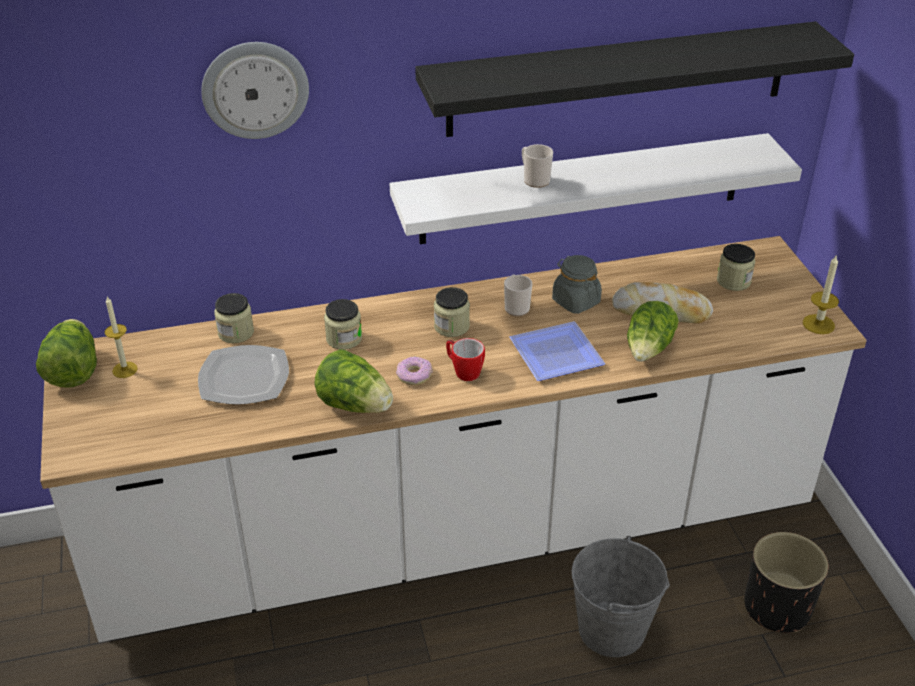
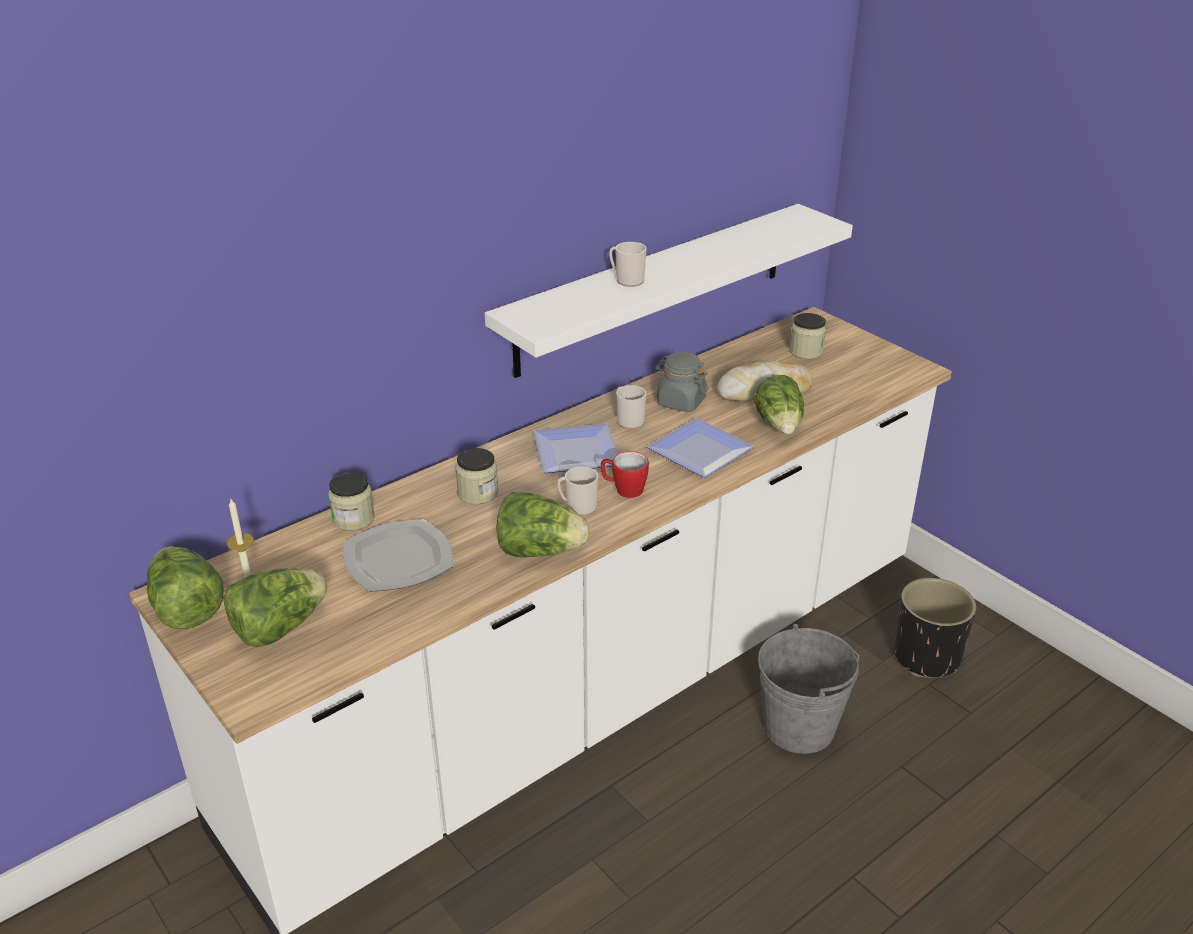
camera: 25 degrees left, 5 degrees down
(123, 408) = (279, 628): none -> lettuce
(255, 89) = (350, 223): wall clock -> none
(414, 375) = (578, 507): donut -> mug
(451, 326) = (579, 453): jar -> plate
(619, 79) = (680, 164): black shelf -> none
(818, 324) = (904, 368): candle -> none

